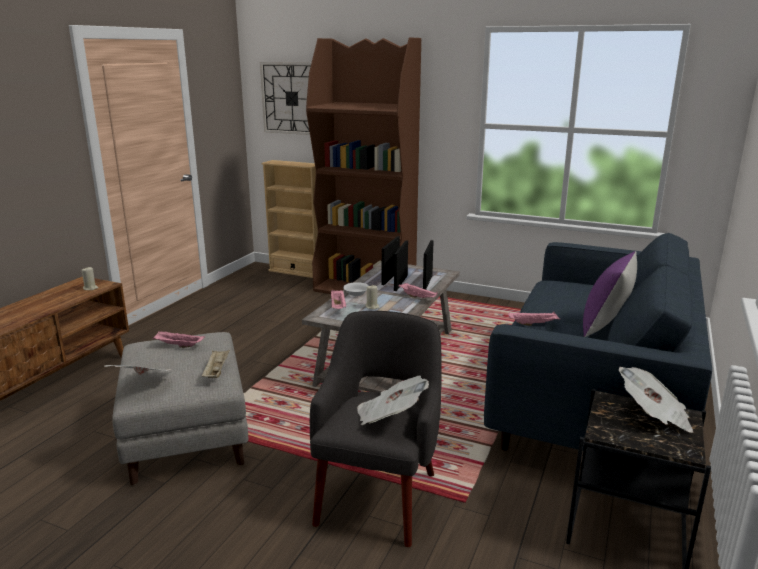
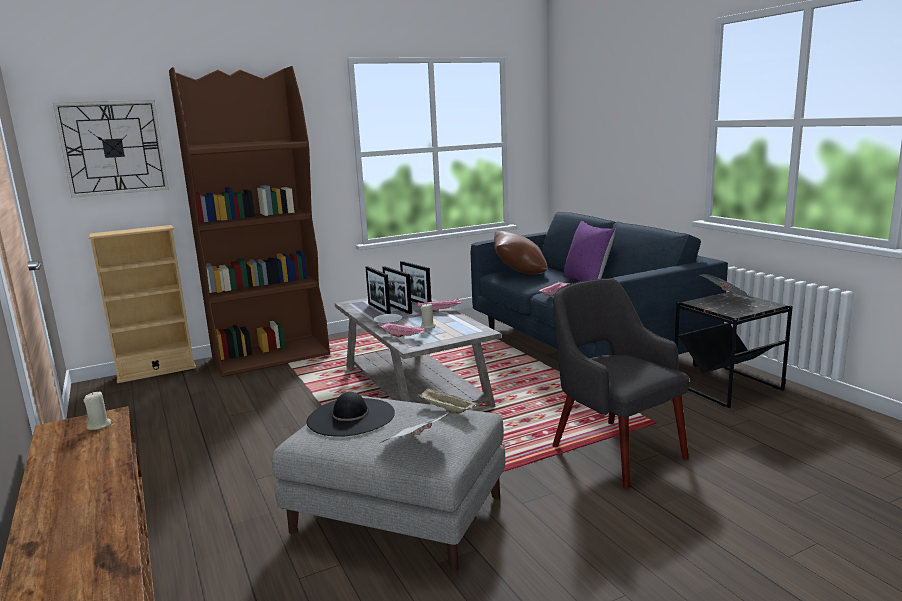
camera: 50 degrees left, 5 degrees down
(178, 346) = (351, 417): pink tray -> black hat
(390, 416) = (633, 362): newspaper -> none
(574, 290) = (519, 273): none -> brown pillow

